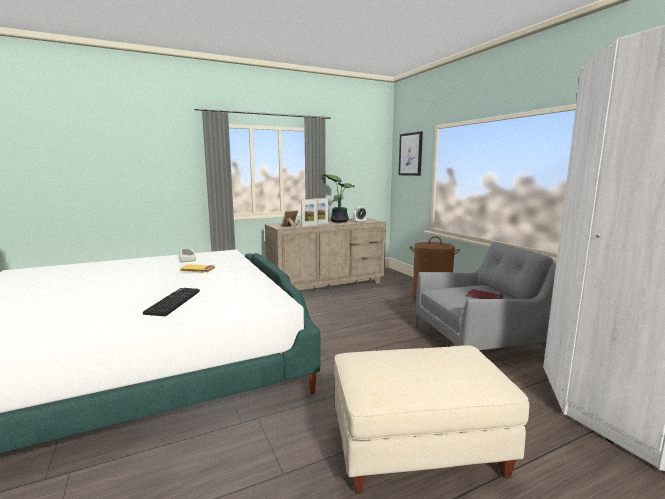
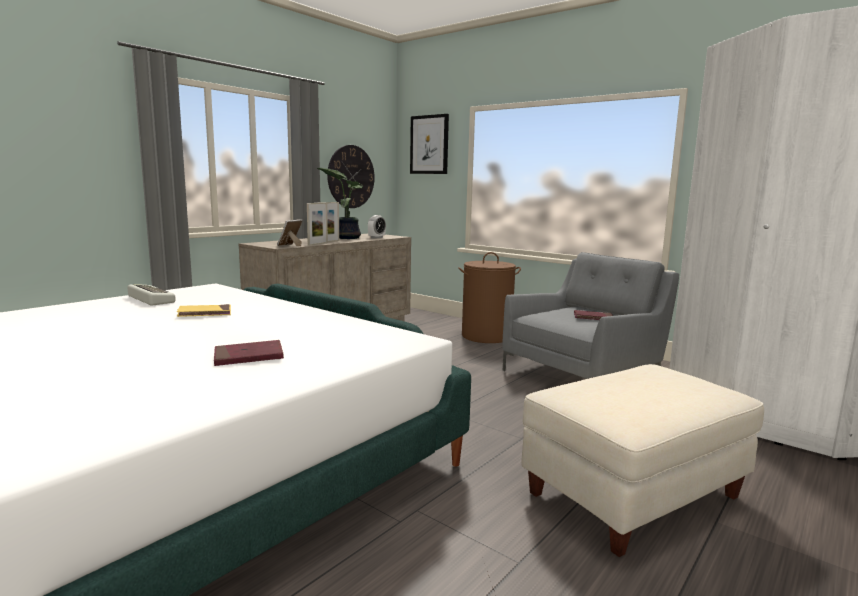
camera: 25 degrees left, 0 degrees up
(173, 302) = (248, 357): keyboard -> red book
(353, 178) = (351, 176): none -> wall clock

